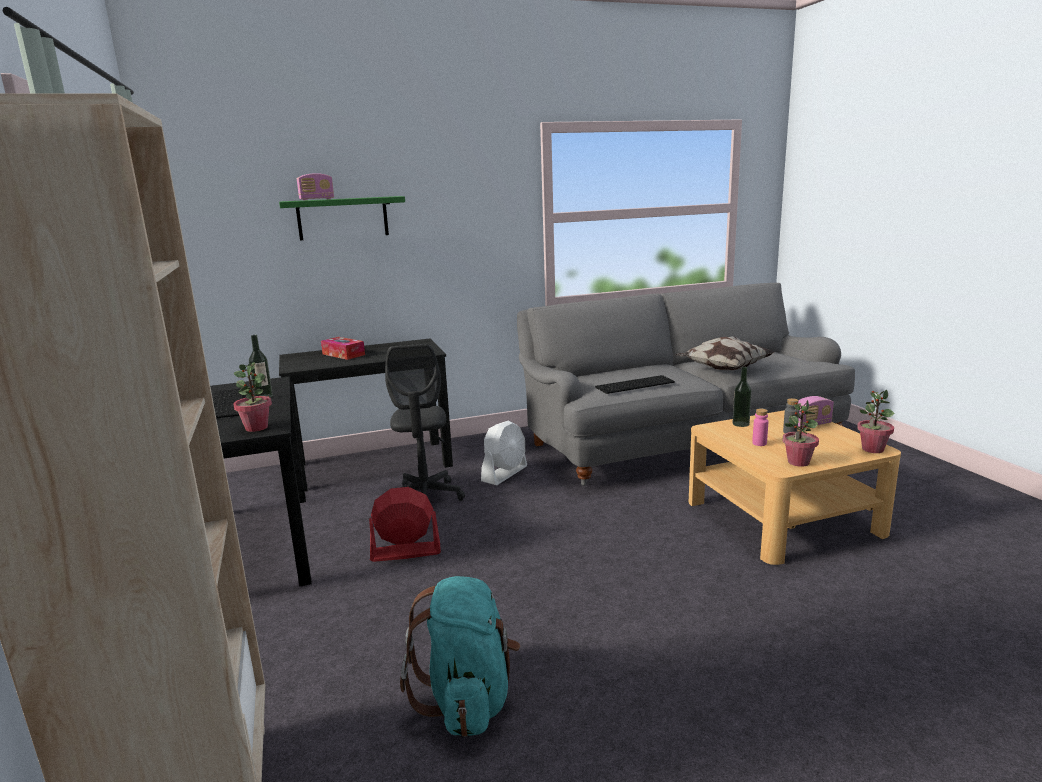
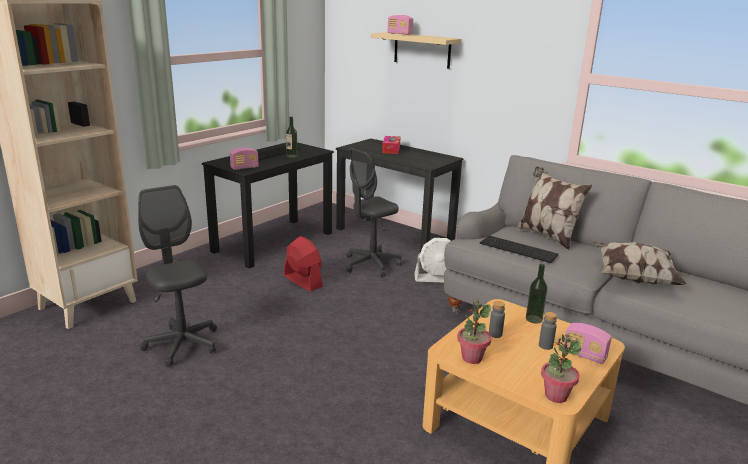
camera: 55 degrees right, 5 degrees up
(256, 428) = (244, 168): potted plant -> radio
(342, 218) = (422, 50): green shelf -> beige shelf
(468, 699) = (182, 344): turquoise backpack -> grey office chair
(615, 371) = (547, 236): none -> pillow
(759, 443) = (495, 334): pink bottle -> grey bottle

